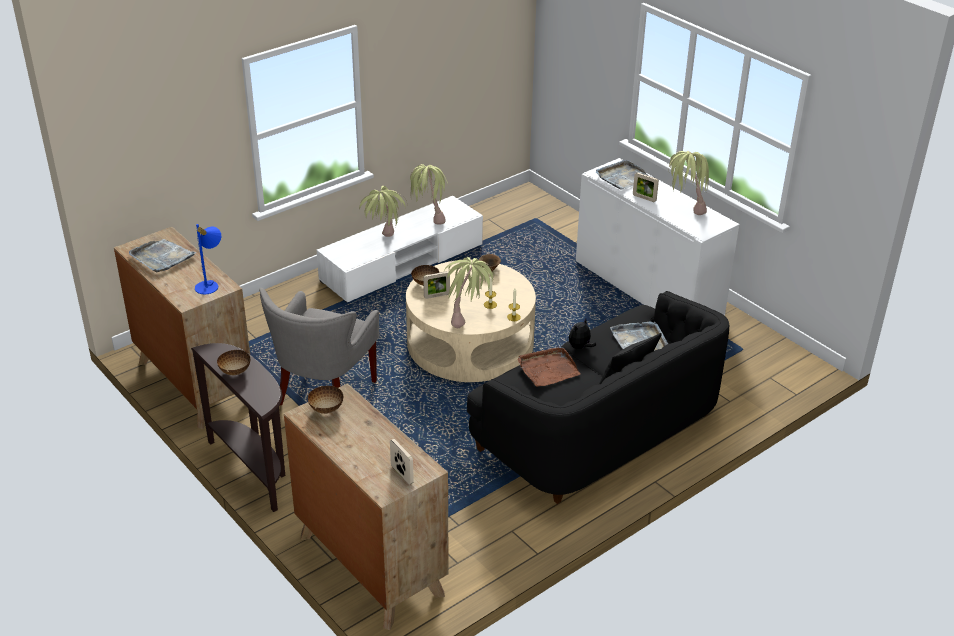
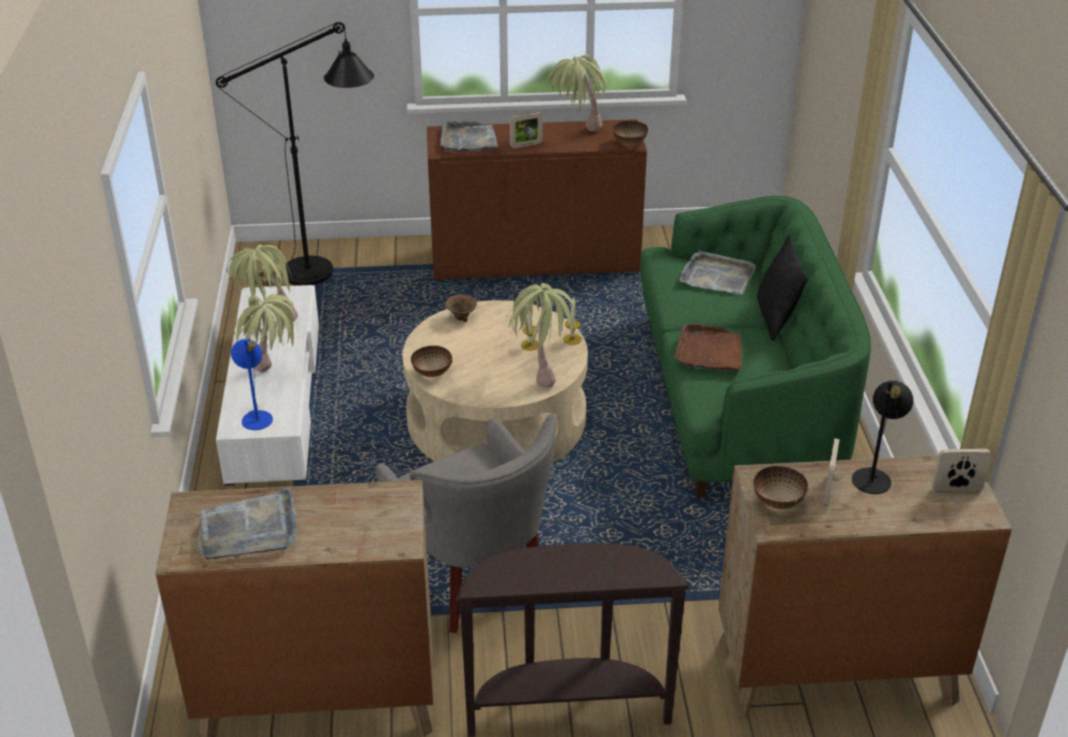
camera: 55 degrees left, 0 degrees up
(210, 285) = (382, 506): blue table lamp -> blue table lamp (256, 416)
(235, 371) = (559, 574): bowl -> bowl (629, 143)
(384, 438) = (874, 476): none -> black table lamp
(436, 296) = (468, 375): picture frame -> picture frame (828, 491)
(538, 221) = (323, 270): none -> black floor lamp
(580, 347) = (683, 317): plush toy -> none
(598, 430) = (738, 397): black sofa -> green sofa
(647, 289) = (535, 260): white cabinet -> brown cabinet

